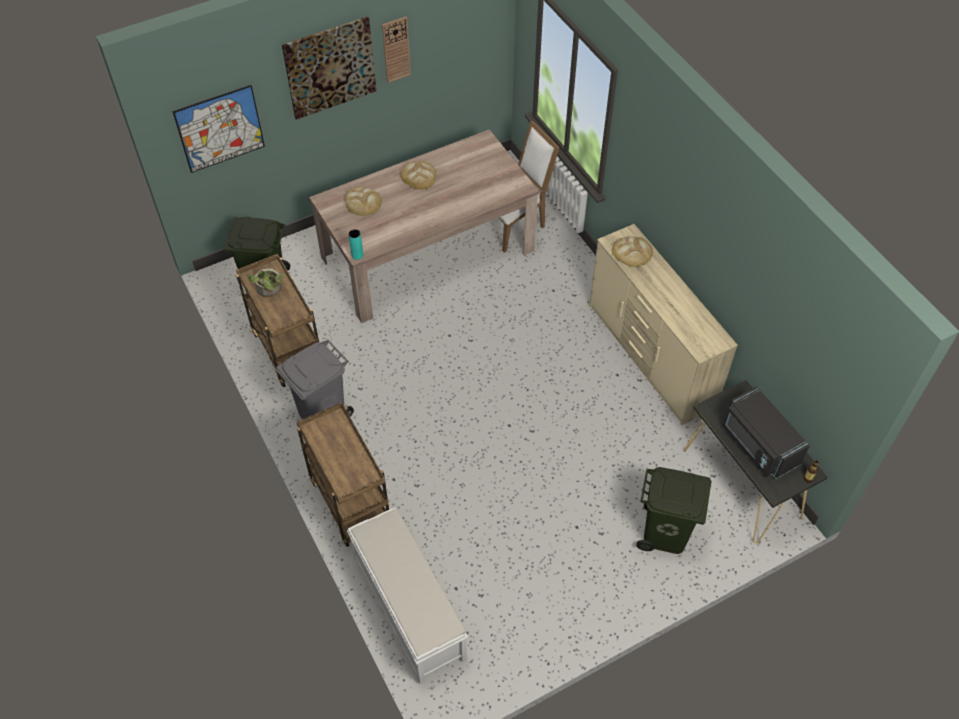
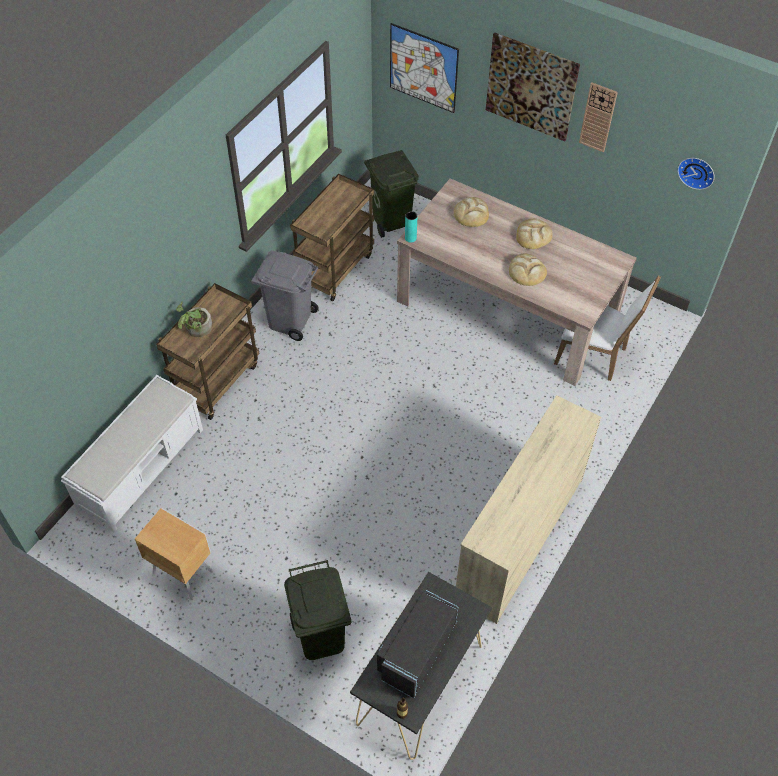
camera: 60 degrees right, 0 degrees up
(269, 290) = (336, 205): potted plant -> potted plant (196, 329)
(487, 32) = (697, 171): none -> wall clock
(544, 616) = (182, 572): none -> brown nightstand
(632, 253) = (561, 431): bread -> bread (527, 272)

